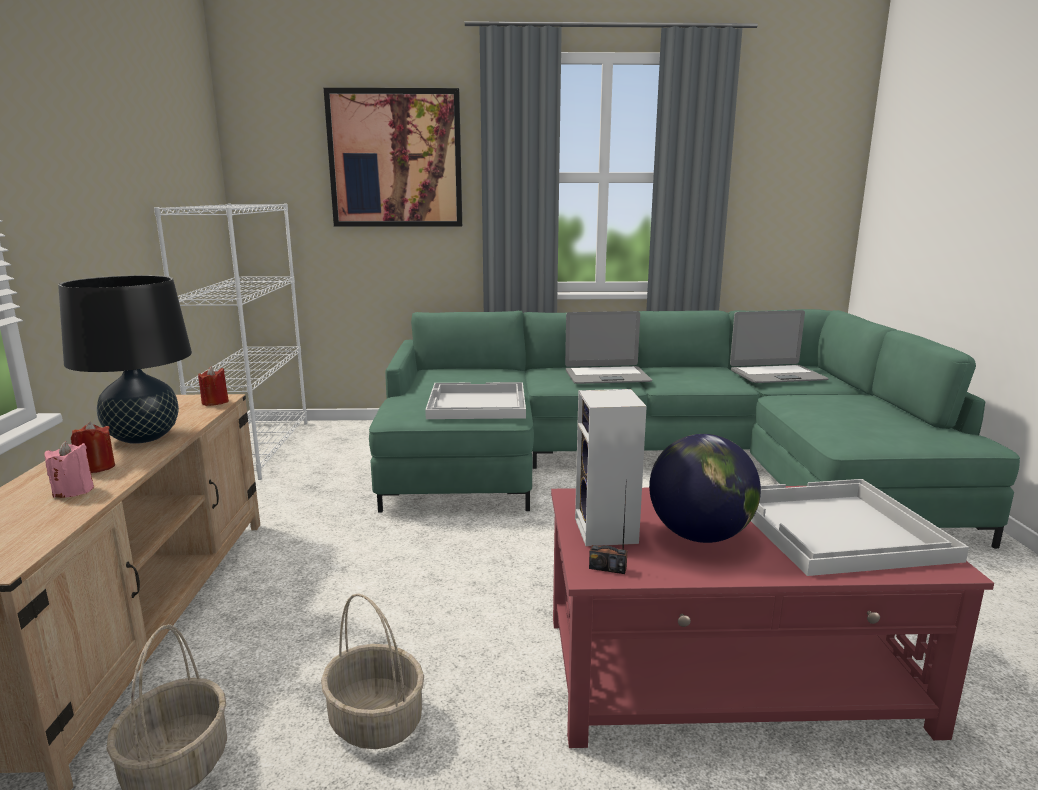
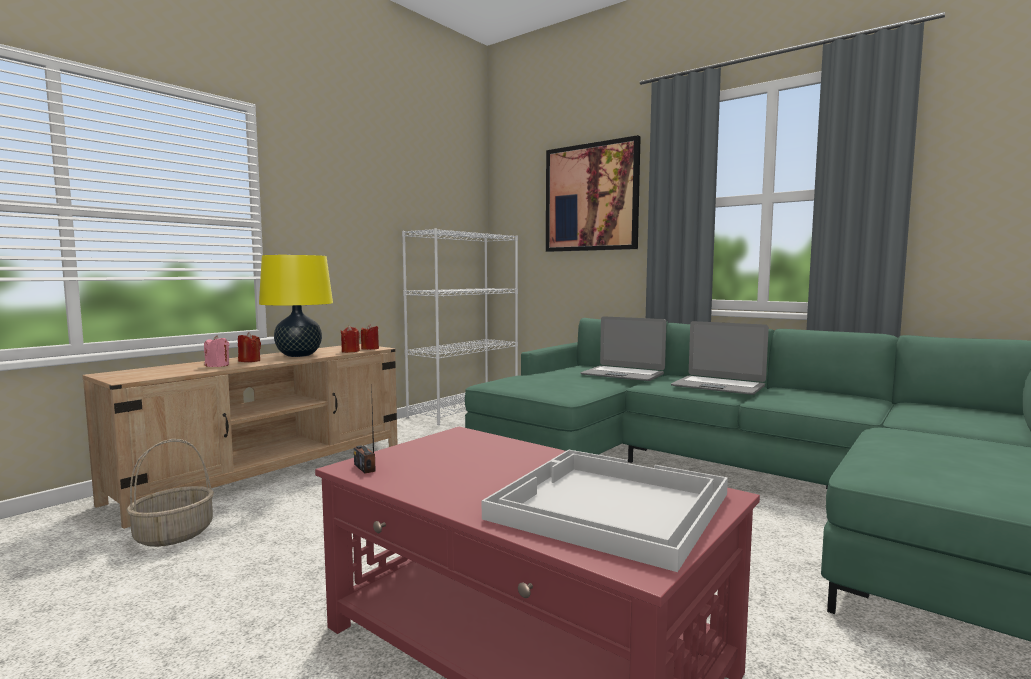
camera: 40 degrees right, 10 degrees down
(143, 437) = (299, 355): black table lamp -> yellow table lamp
(201, 413) = (350, 351): none -> red candle
(374, 721) = (270, 558): basket -> none
(476, 404) = (559, 384): white tray -> none
(608, 532) = (422, 453): speaker -> none
(699, 536) = (475, 473): globe -> none
(776, 375) = (934, 413): laptop -> laptop (623, 375)

